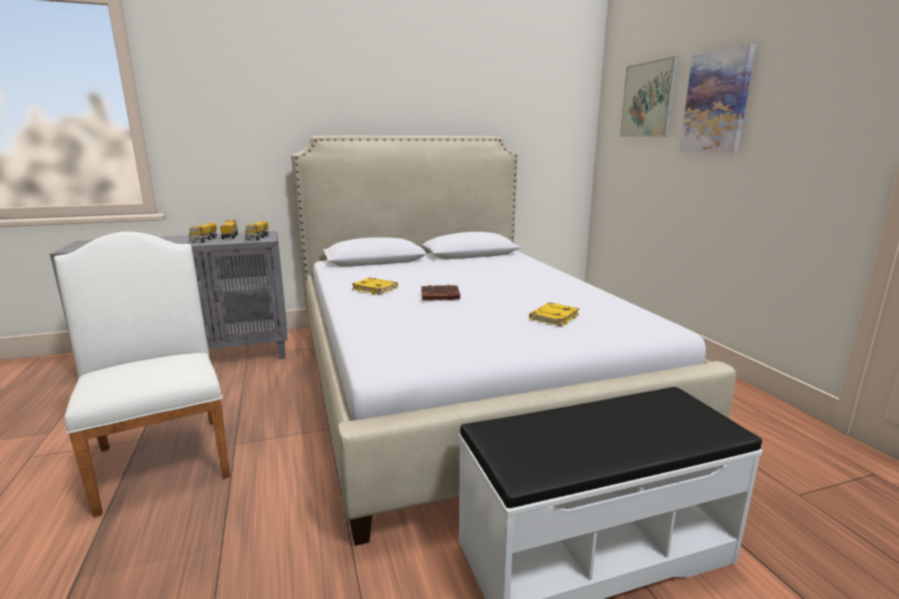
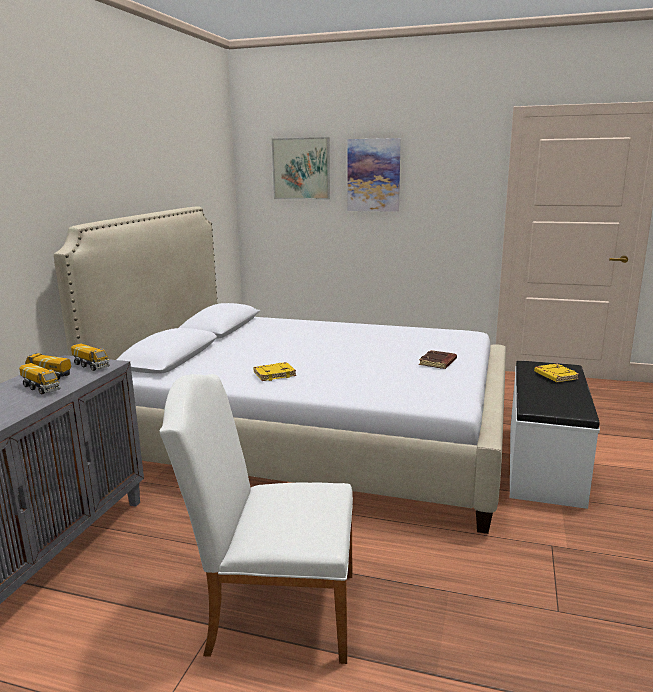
camera: 55 degrees left, 0 degrees up
(439, 297) = (334, 361): brown book -> brown book (438, 363)
(553, 317) = (422, 347): yellow book -> yellow book (555, 376)

